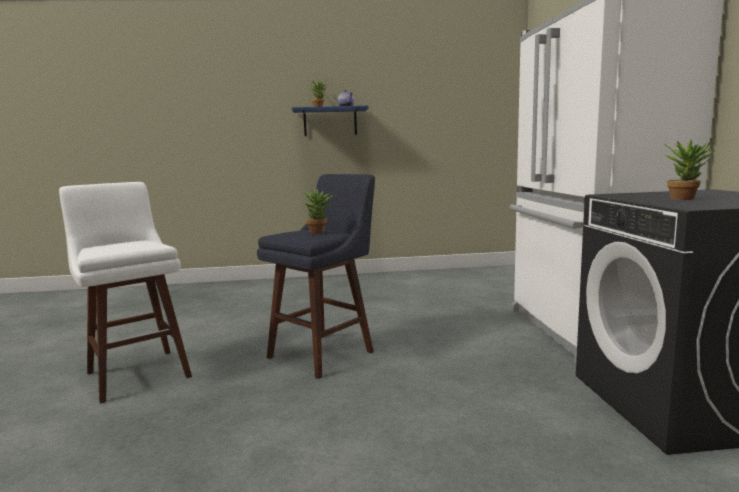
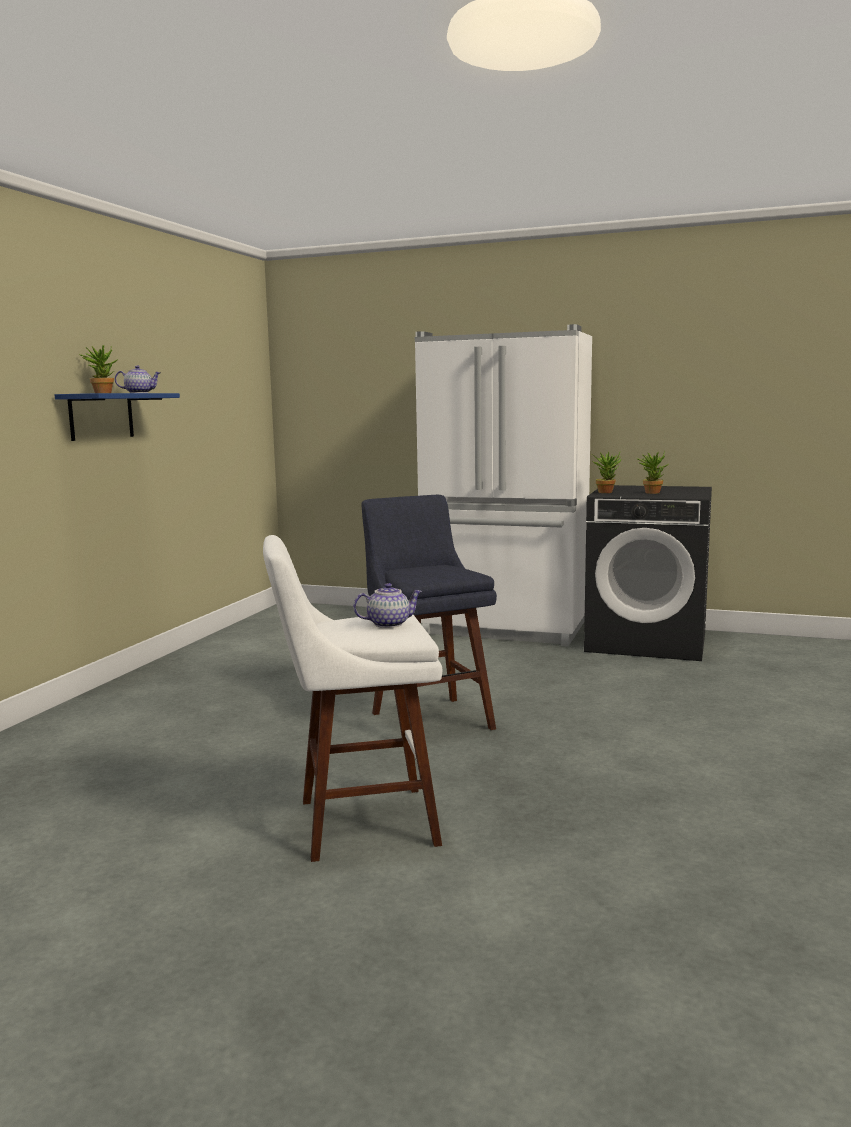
camera: 65 degrees left, 0 degrees up
(122, 246) = (388, 624): none -> teapot
(320, 232) = (441, 567): potted plant -> potted plant (606, 492)

